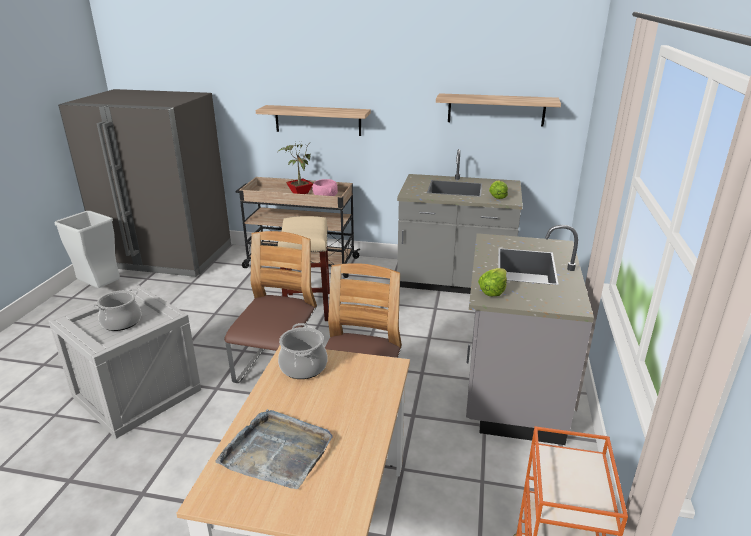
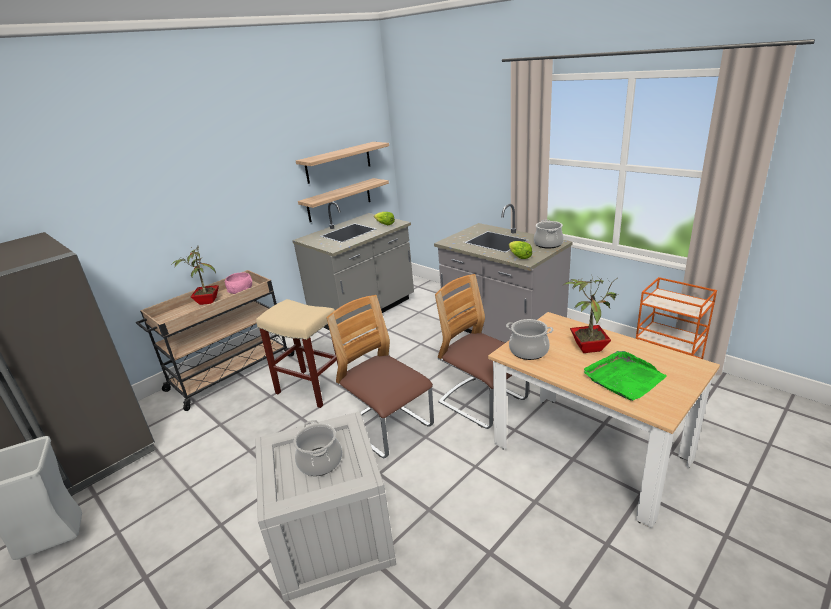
camera: 55 degrees left, 0 degrees up
(277, 451) = (624, 378): grey tray -> green tray
(317, 120) = (192, 220): shelf -> shelf (339, 200)
(338, 408) = (588, 347): none -> potted plant
(559, 301) = (548, 244): none -> cooking pot

